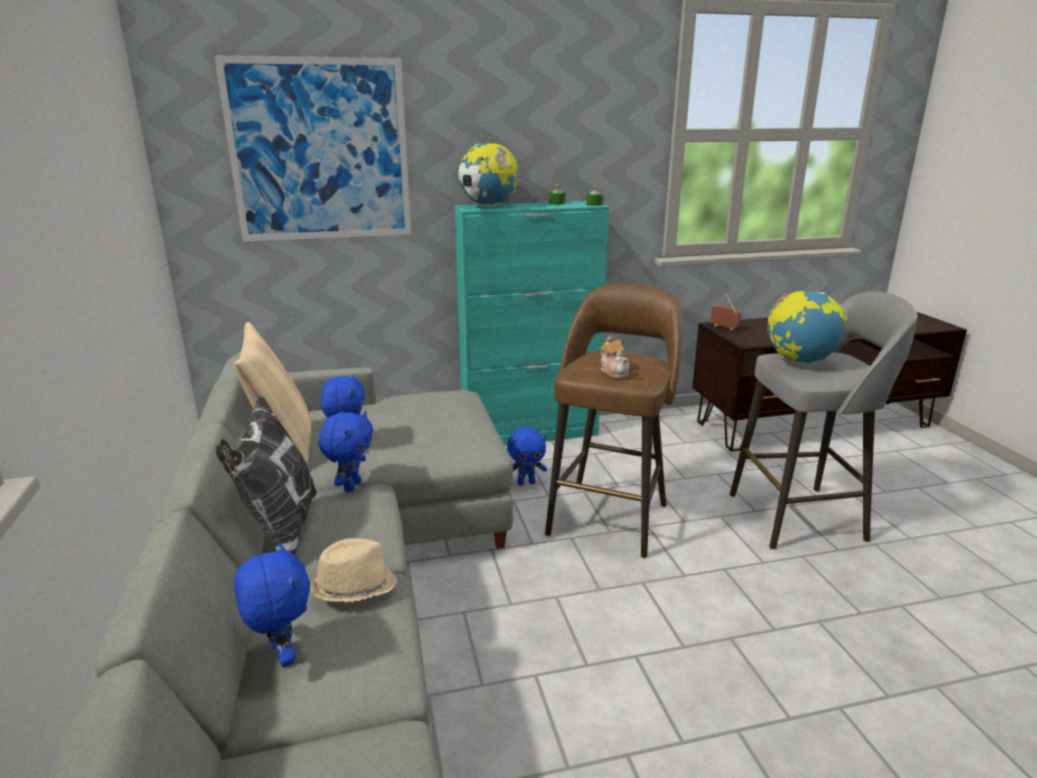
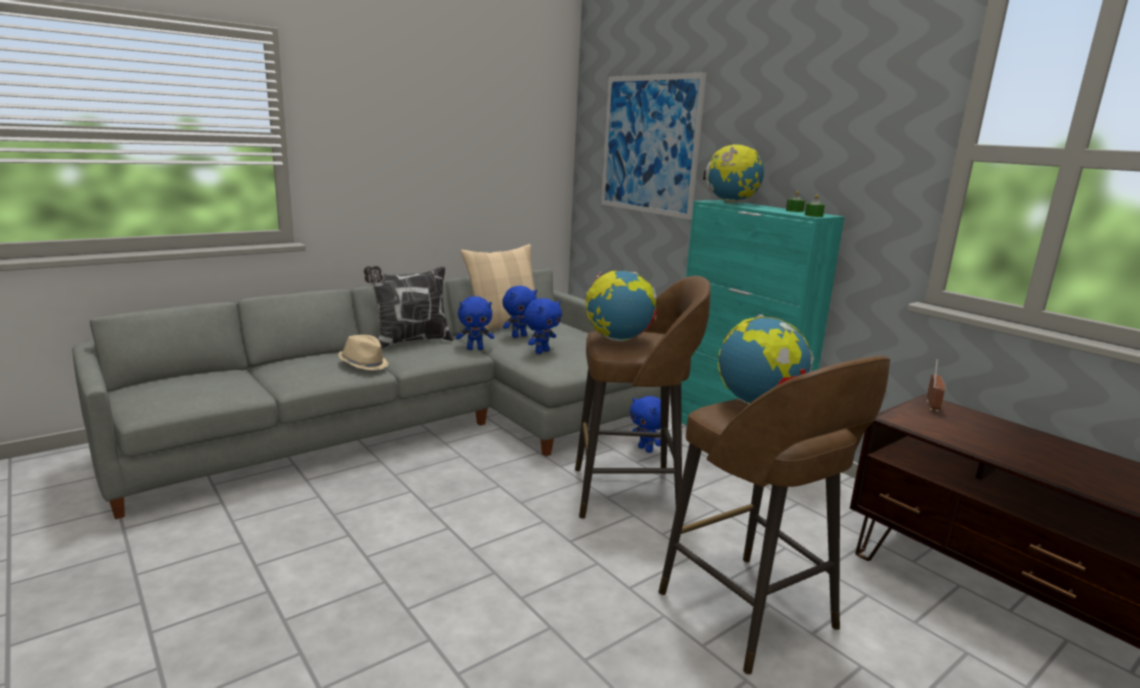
camera: 65 degrees right, 5 degrees down
(282, 655) = (305, 361): blue plush toy -> blue plush toy (541, 351)
(614, 372) = (618, 339): teapot -> globe
(800, 517) = (750, 614): grey stool -> brown stool

